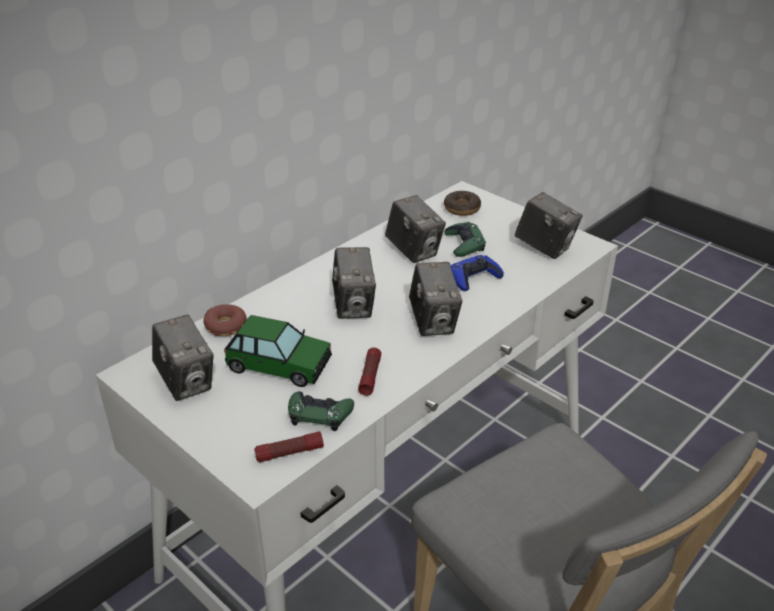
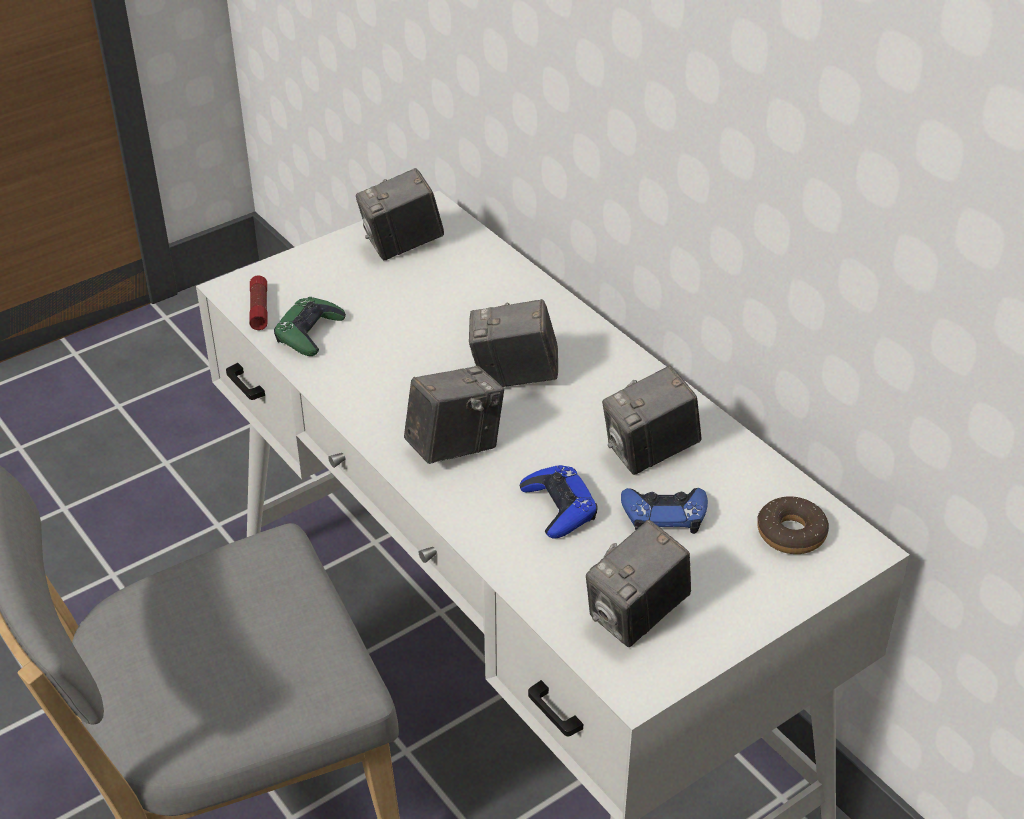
camera: 100 degrees right, 5 degrees up
(225, 326) = (499, 272): donut -> none
(279, 364) = (409, 309): toy car -> none
(370, 376) = (361, 376): flashlight -> none
(433, 322) = (454, 446): camera -> camera turned 150 degrees clockwise
(464, 244) = (664, 515): green game controller -> blue game controller

